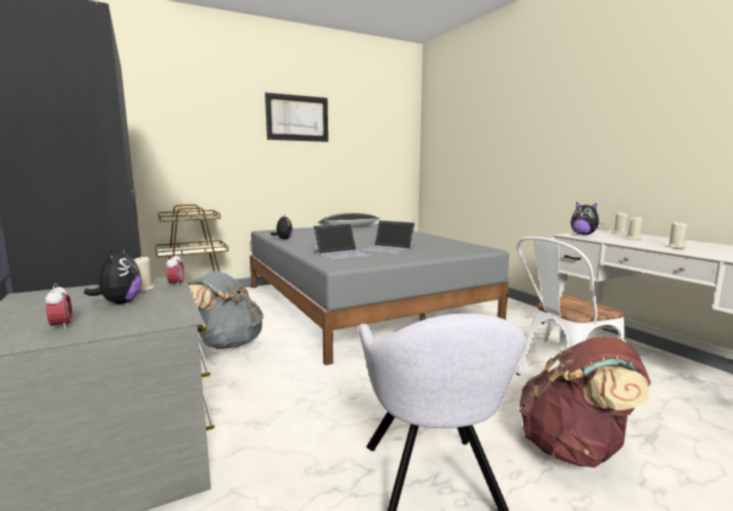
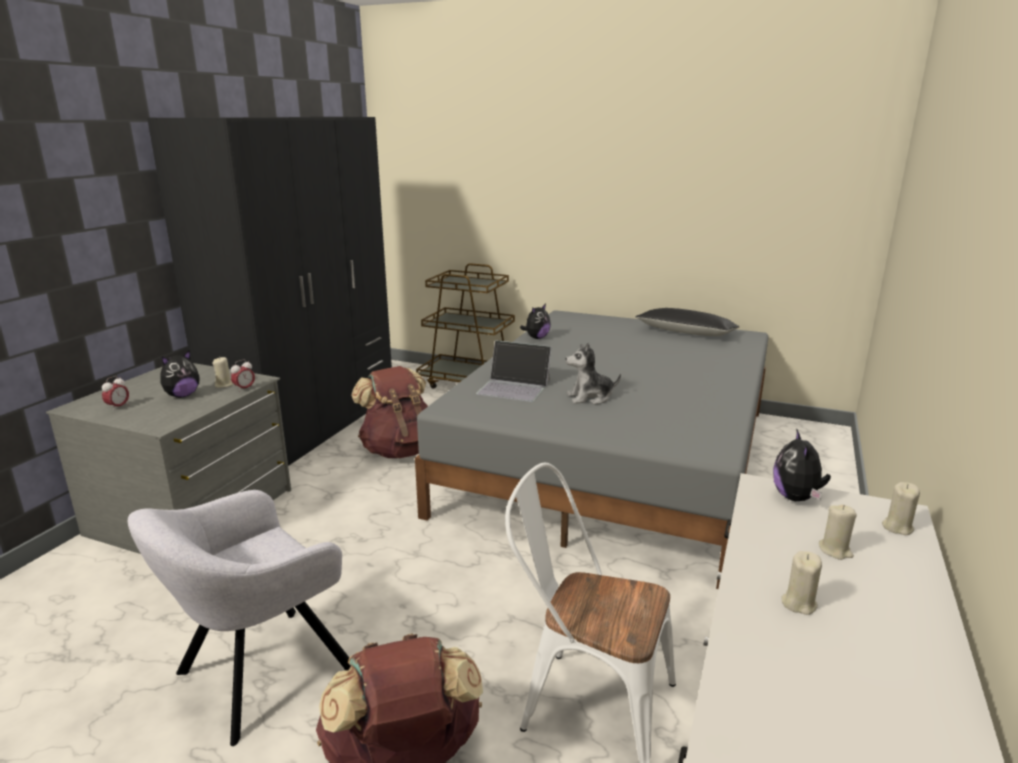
camera: 50 degrees right, 10 degrees up
(228, 343) = (400, 450): grey backpack -> brown backpack
(297, 118) = (638, 147): picture -> none
(388, 248) = (590, 397): laptop -> plush toy

